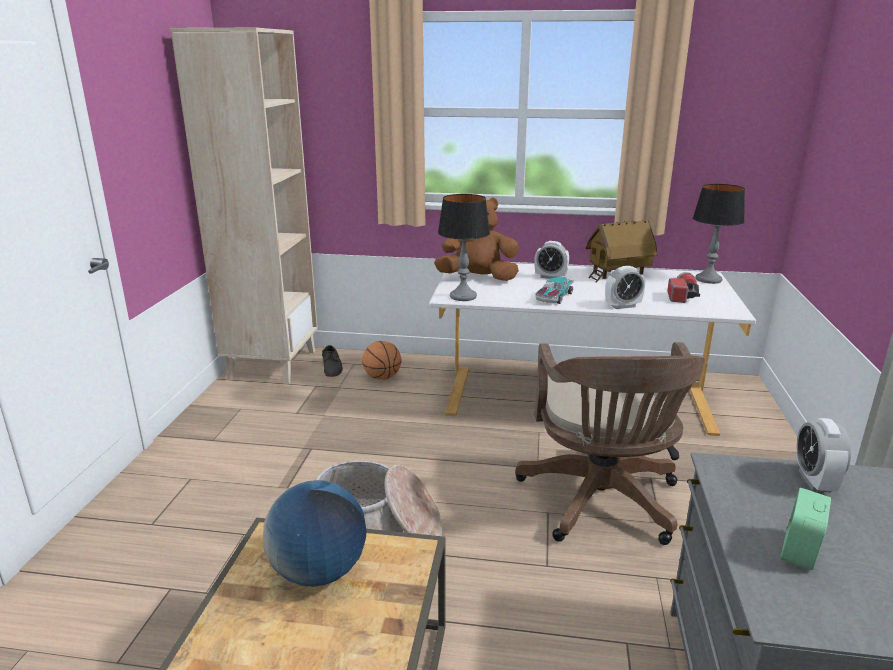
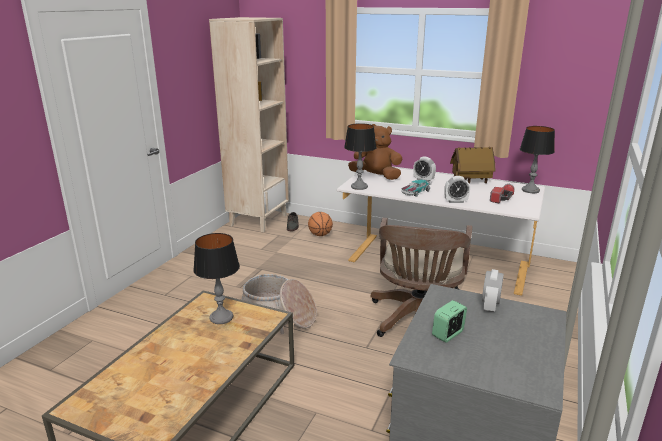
camera: 15 degrees right, 0 degrees up
(319, 572) = (221, 317): globe -> table lamp

